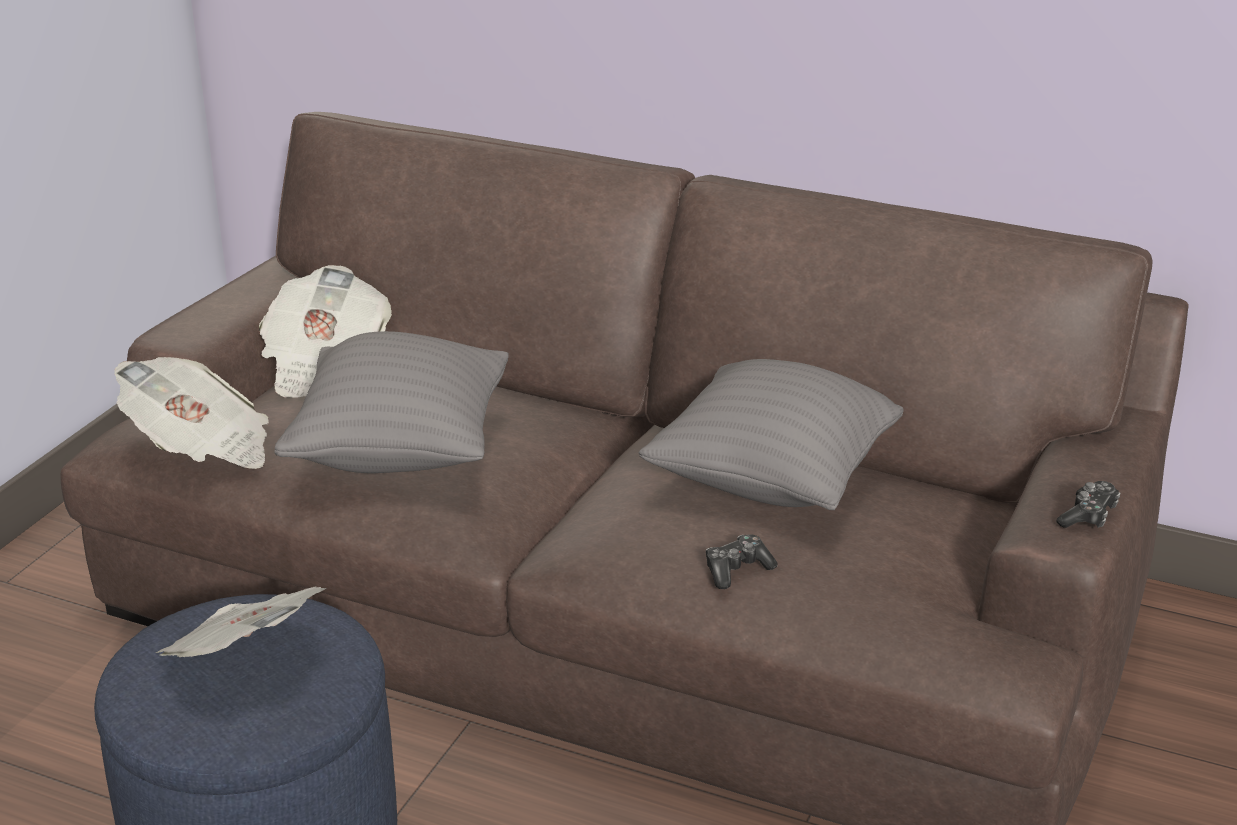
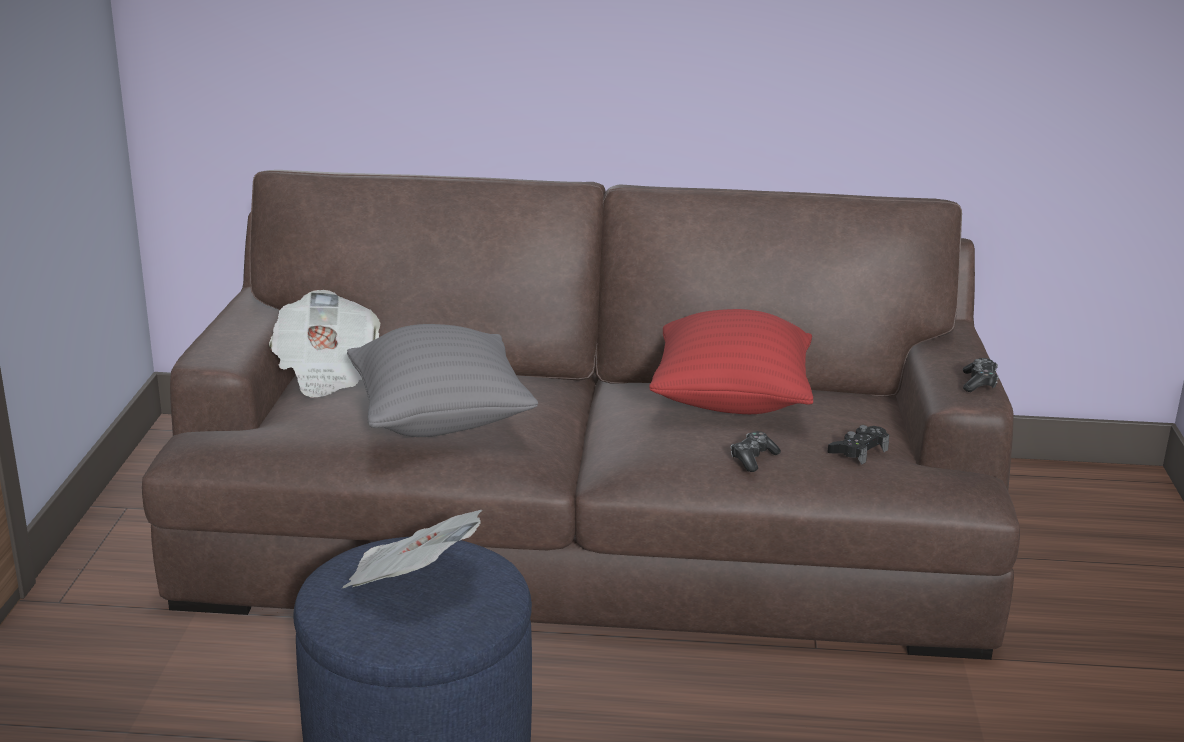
camera: 20 degrees left, 5 degrees down
(201, 448) = (273, 441): newspaper -> none
(773, 480) = (731, 401): grey pillow -> red pillow
(885, 582) = (858, 451): none -> black game controller

